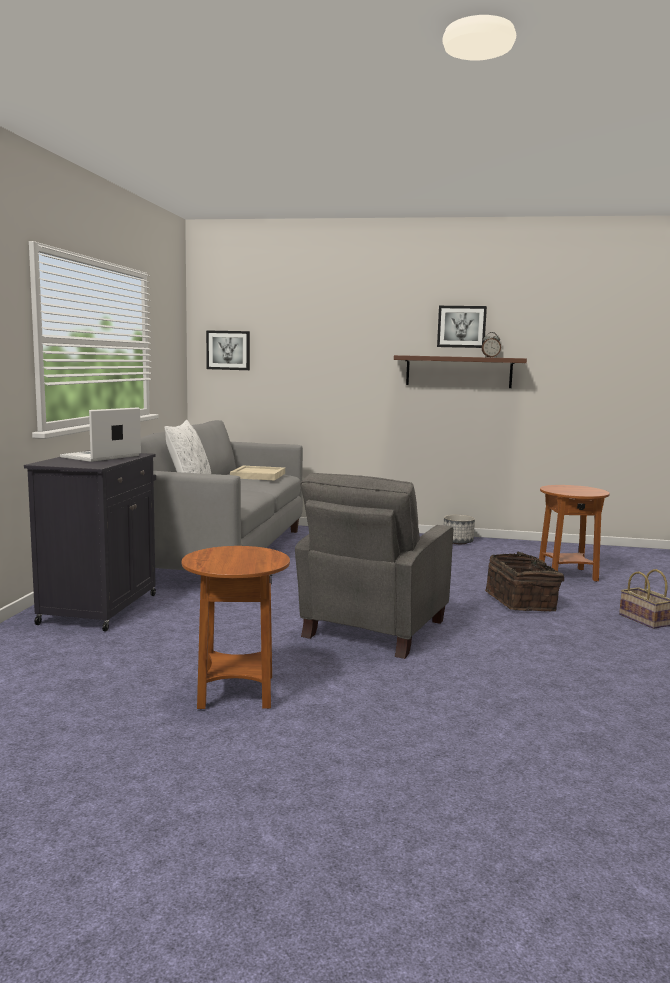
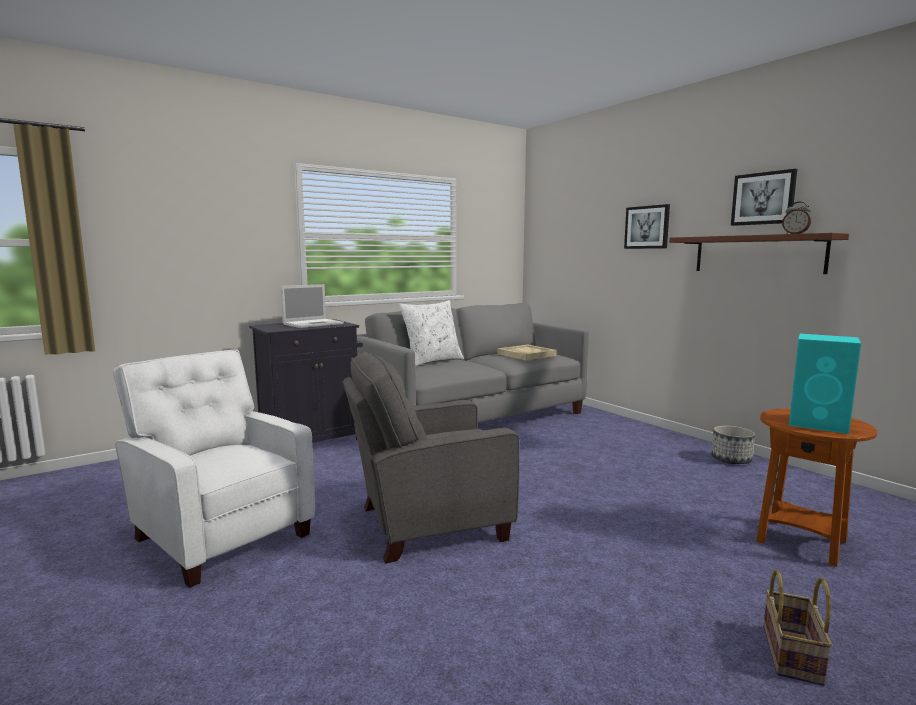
camera: 45 degrees right, 0 degrees up
(100, 456) = (314, 324): laptop -> laptop turned 150 degrees clockwise
(228, 350) = (549, 241): picture -> picture (647, 227)
(236, 692) = (221, 535): brown side table -> white armchair
(522, 602) = (652, 553): basket -> none
(579, 491) = (820, 424): none -> turquoise speaker

